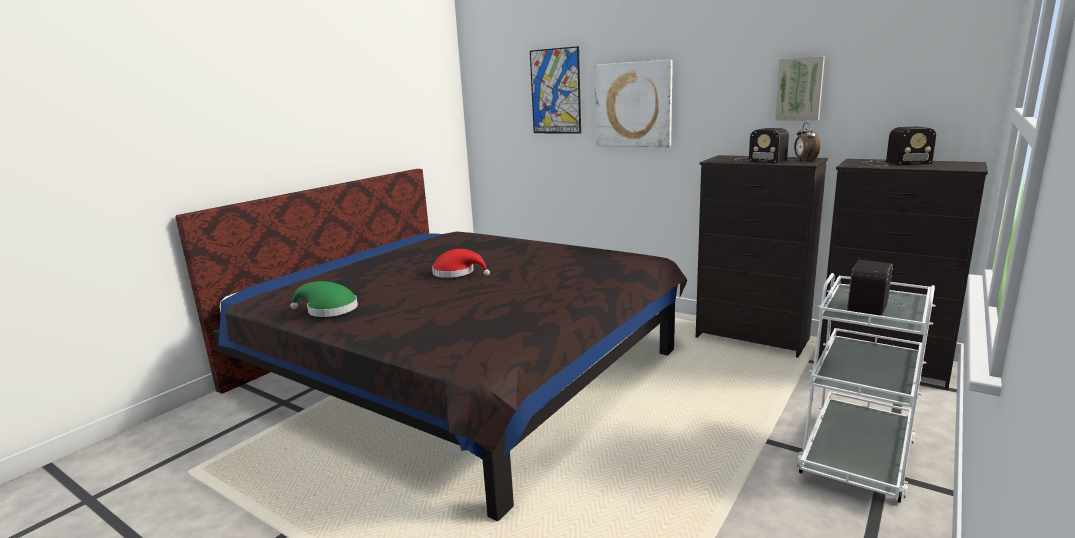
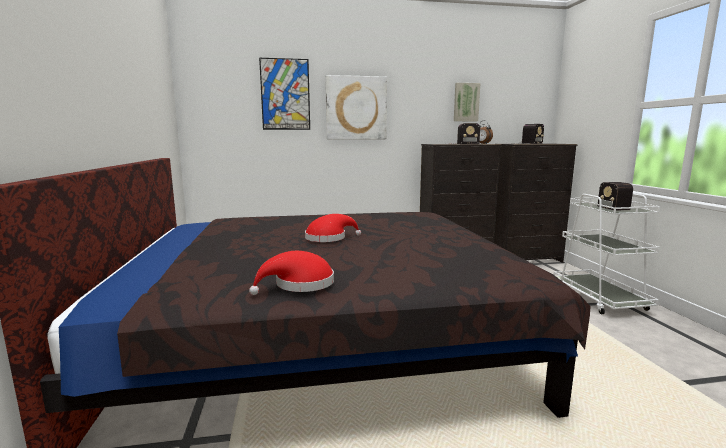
camera: 45 degrees left, 5 degrees down
(329, 310) = (300, 285): green hat -> red hat

